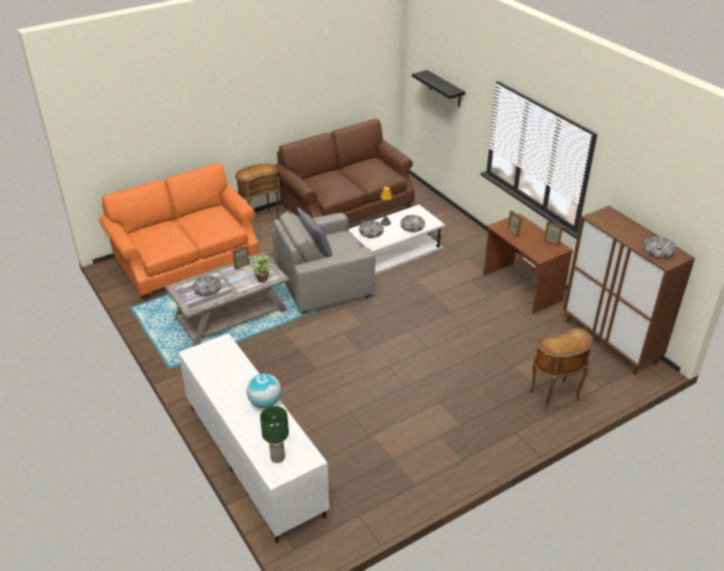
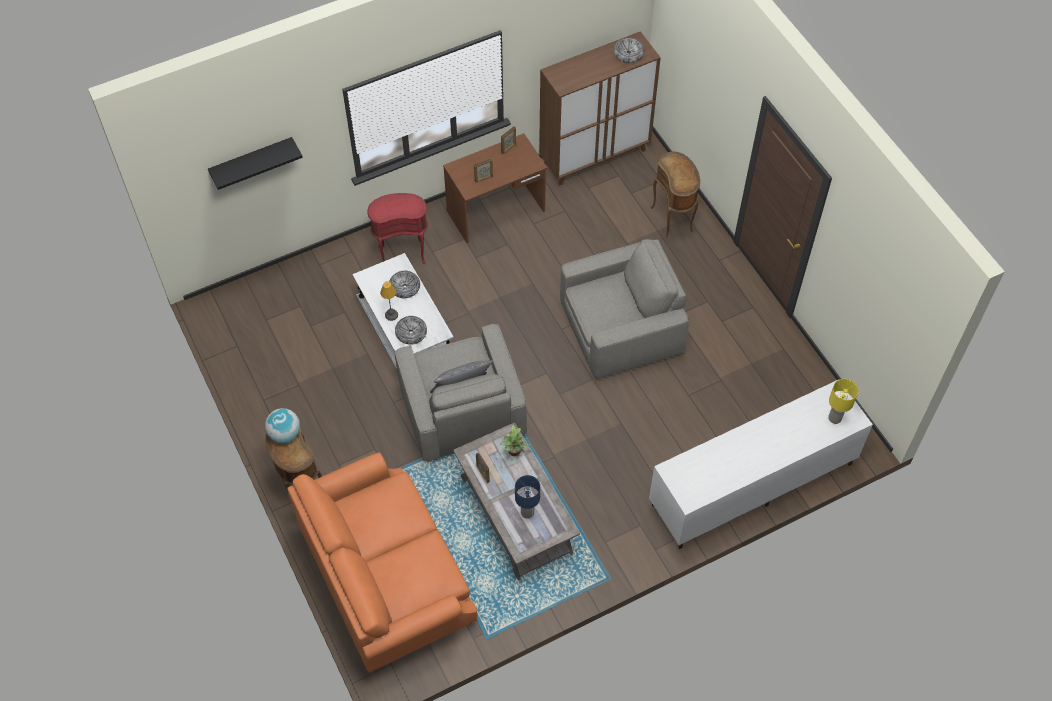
camera: 85 degrees left, 20 degrees up
(207, 289) = (527, 512): bowl -> blue table lamp
(265, 403) = (764, 428): globe -> globe (285, 434)
(277, 457) = (834, 418): green table lamp -> yellow table lamp
(347, 207) = (286, 373): brown sofa -> none
(416, 365) = (620, 328): none -> grey armchair
(463, 245) = (402, 252): none -> red side table

